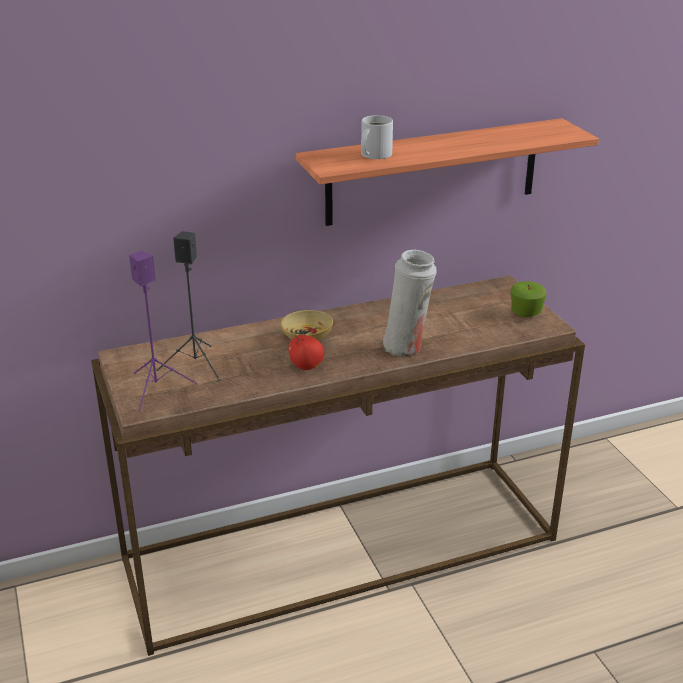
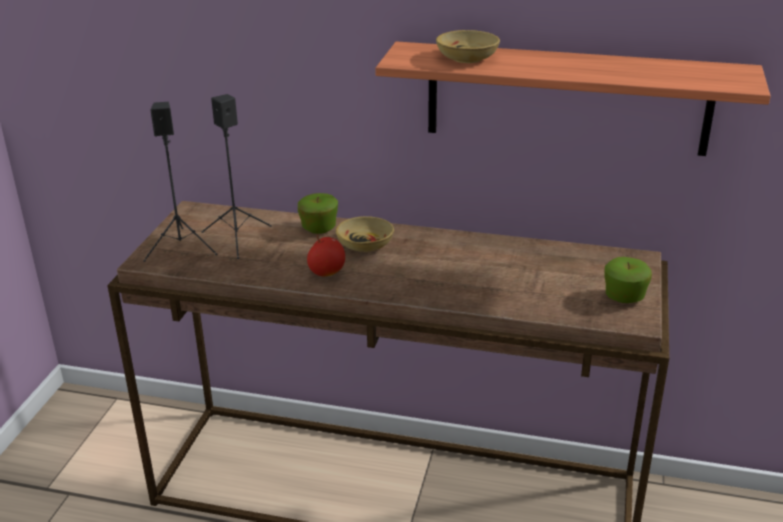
camera: 35 degrees right, 0 degrees up
(157, 388) = (182, 247): purple speaker -> black speaker
(253, 335) = (319, 228): none -> apple
(373, 154) = (466, 58): white mug -> beige bowl
(407, 347) = (445, 288): white vase -> none

